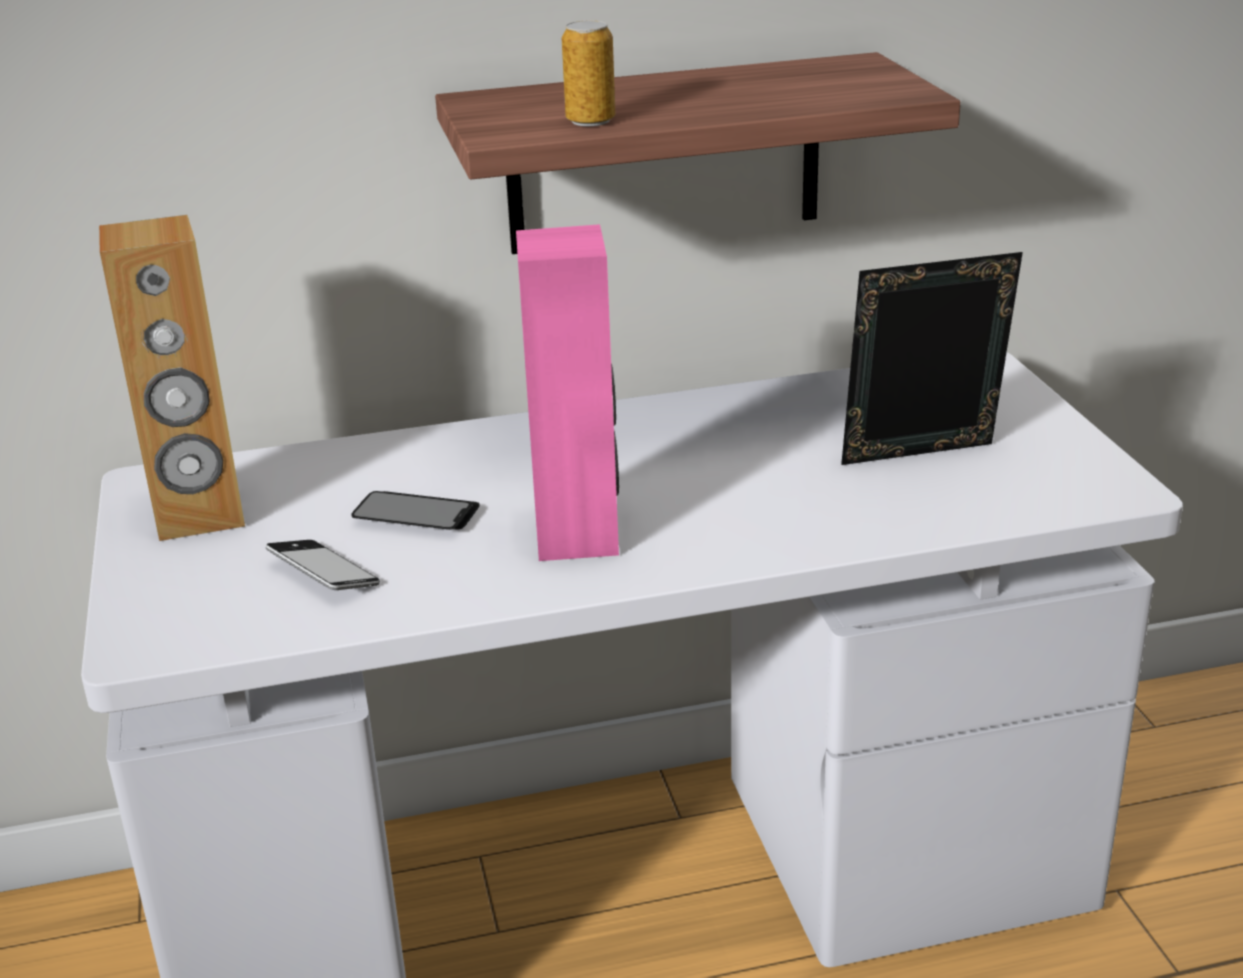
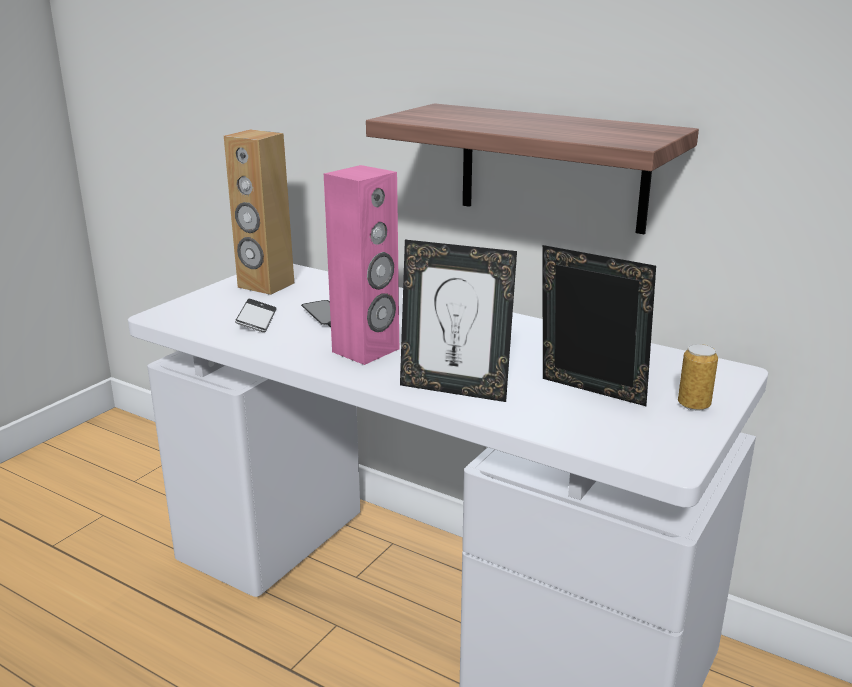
camera: 45 degrees right, 5 degrees down
(590, 121) = (447, 121): can -> can (694, 405)
(786, 527) = (454, 389): none -> picture frame

